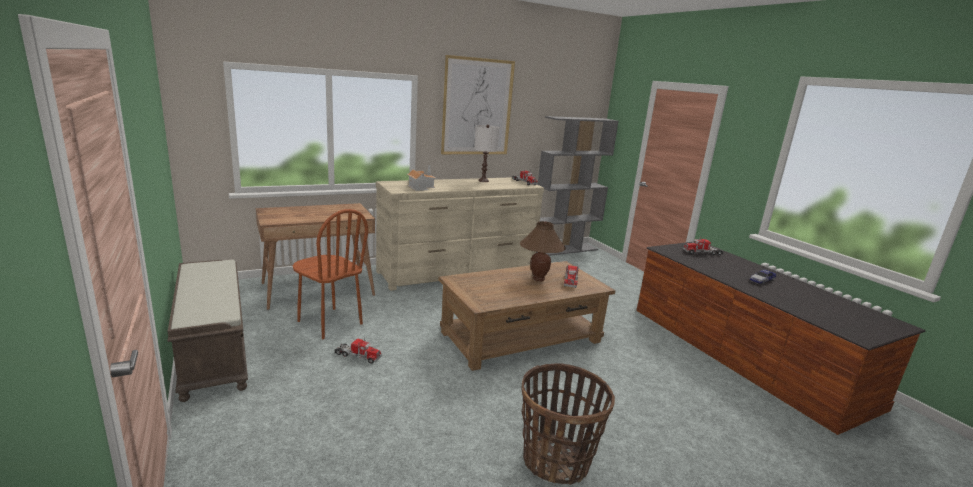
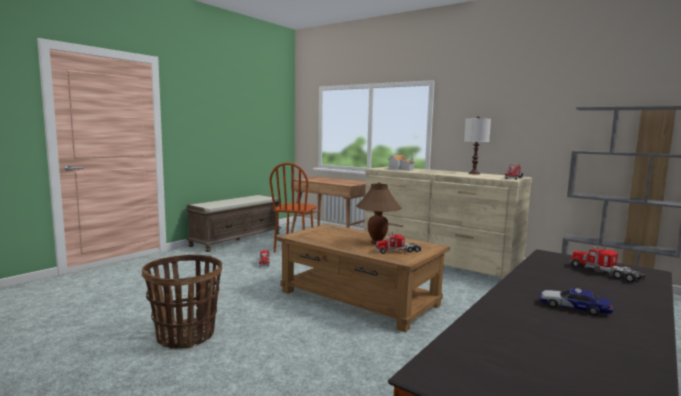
camera: 65 degrees right, 10 degrees down
(477, 107) = (491, 104): picture -> none

